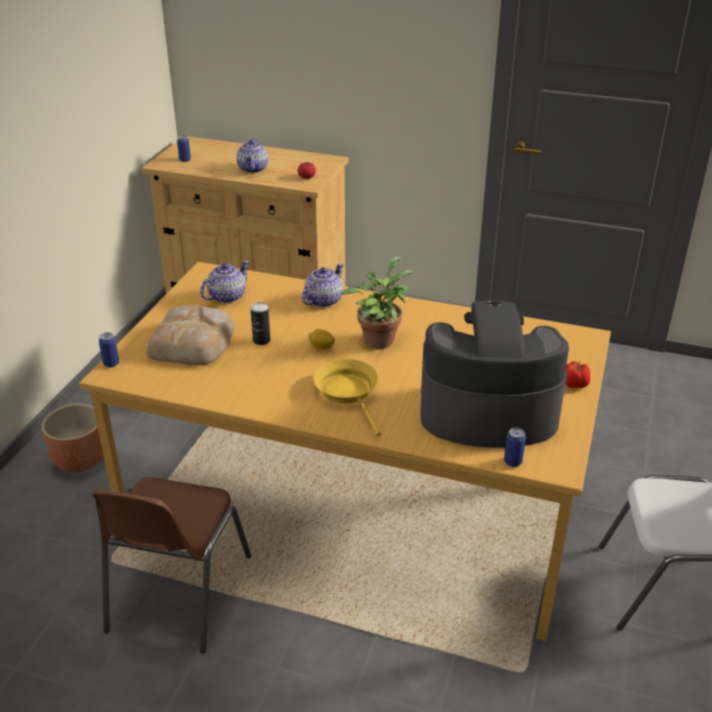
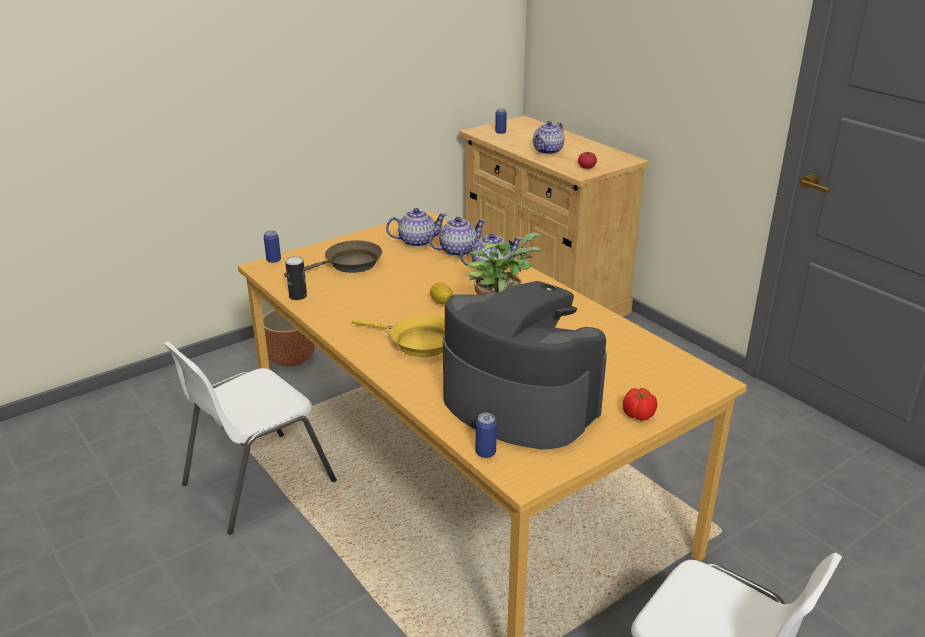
camera: 35 degrees right, 5 degrees down
(177, 594) = (256, 483): brown chair -> white chair
(193, 342) = (349, 265): bread -> brown frying pan
(261, 340) = (400, 281): can -> can (298, 296)
(274, 293) = (457, 251): none -> teapot
(349, 392) = (417, 343): yellow frying pan -> yellow frying pan turned 105 degrees clockwise

